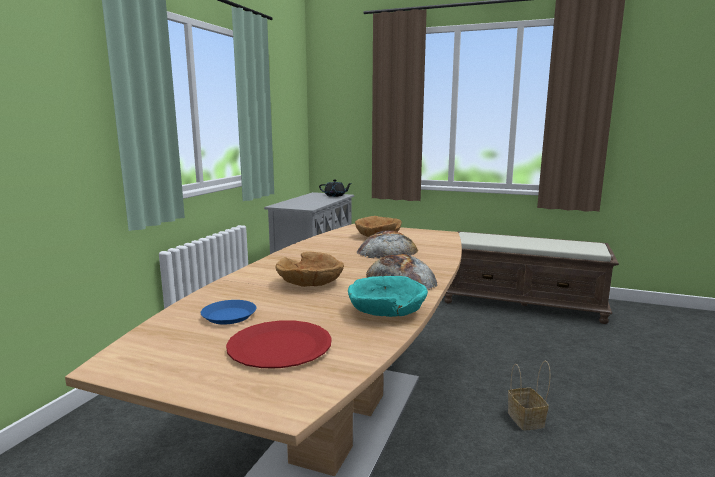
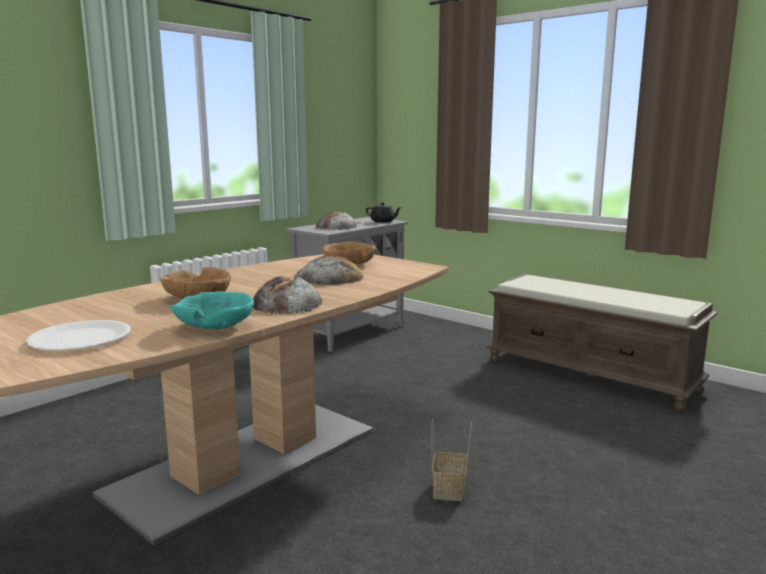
camera: 20 degrees right, 0 degrees up
(229, 316) = (85, 314): blue plate -> none
(280, 346) = (81, 338): red plate -> white plate
(305, 202) = (336, 226): none -> bread

